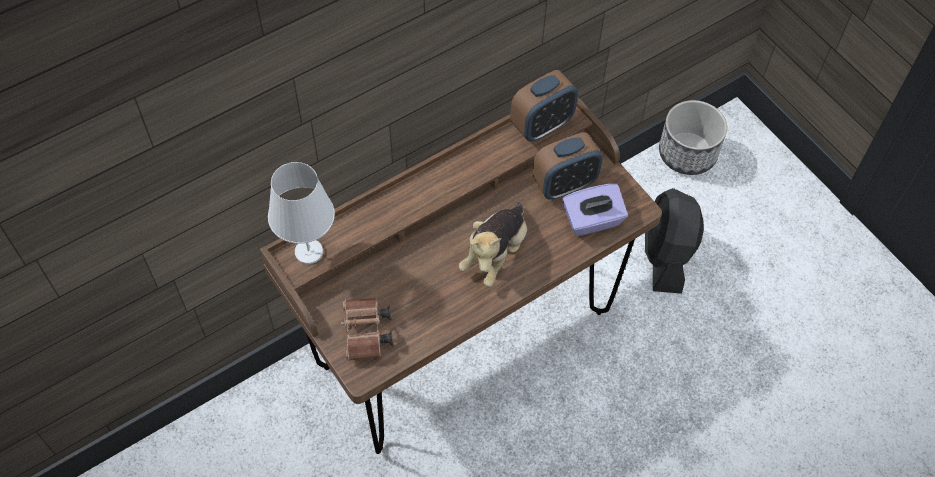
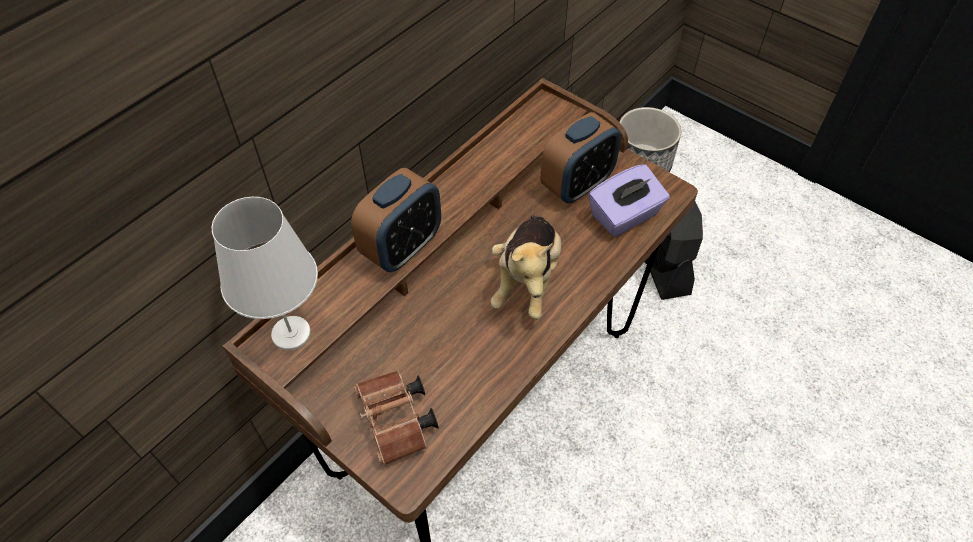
camera: 15 degrees left, 5 degrees down
(542, 125) = (532, 125): alarm clock -> alarm clock (402, 248)

